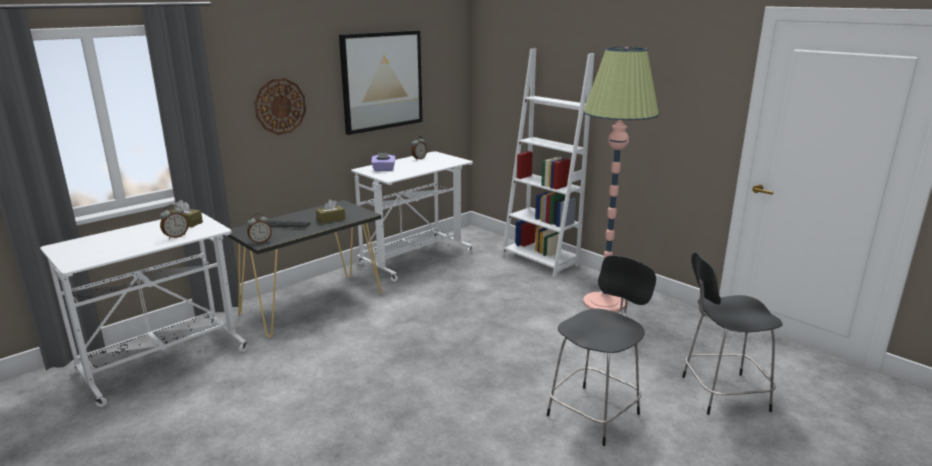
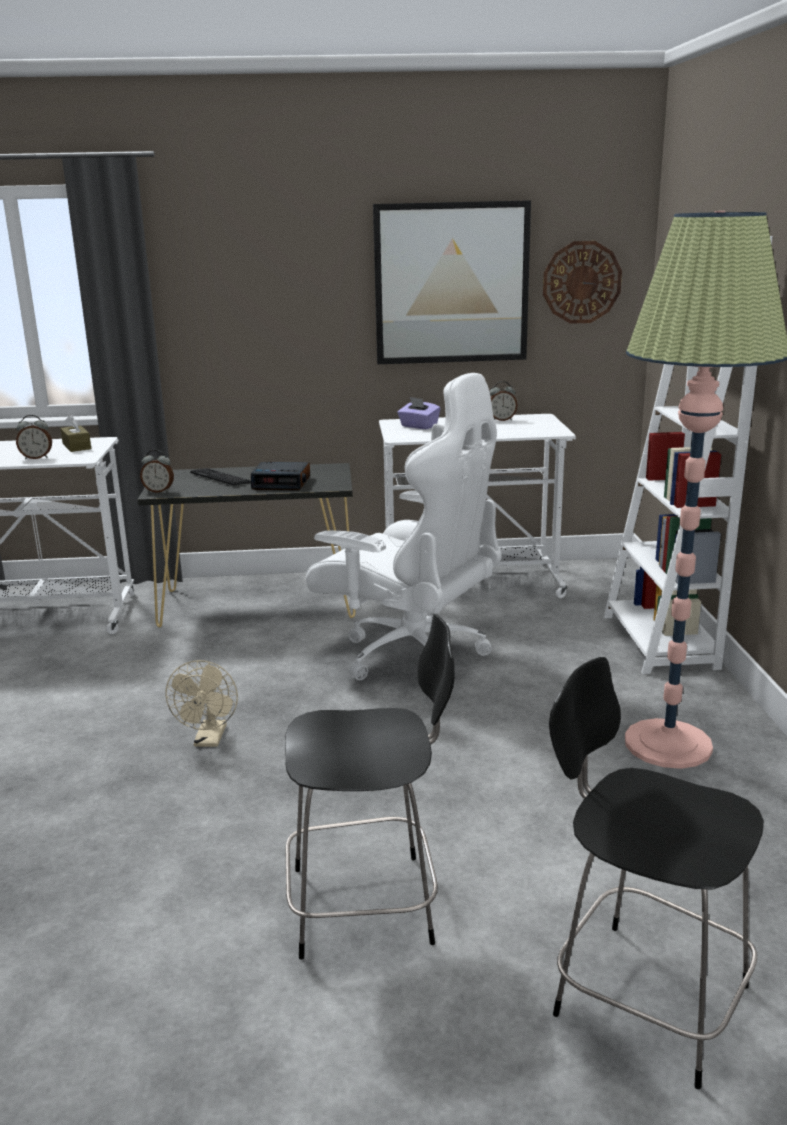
camera: 40 degrees right, 0 degrees up
(280, 106) = (267, 309): wall clock -> wall clock (581, 282)
(331, 219) = (282, 483): brown tissue box -> alarm clock
(409, 381) = (209, 740): none -> beige fan
(439, 303) = (405, 654): none -> white office chair

